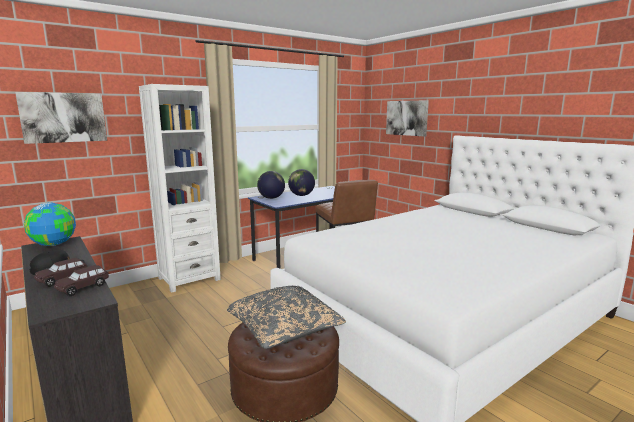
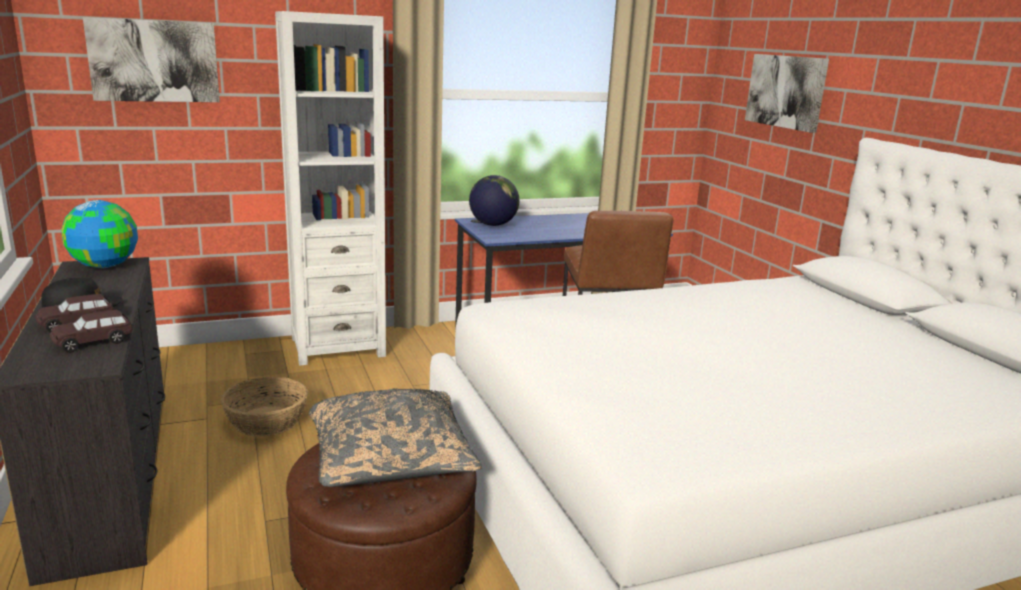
camera: 15 degrees right, 5 degrees up
(167, 327) = (266, 421): none -> basket
(301, 195) = (551, 225): globe -> none

